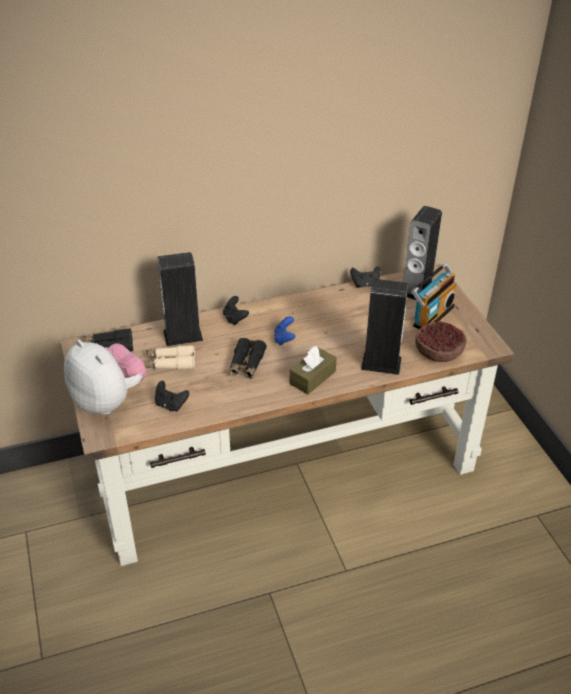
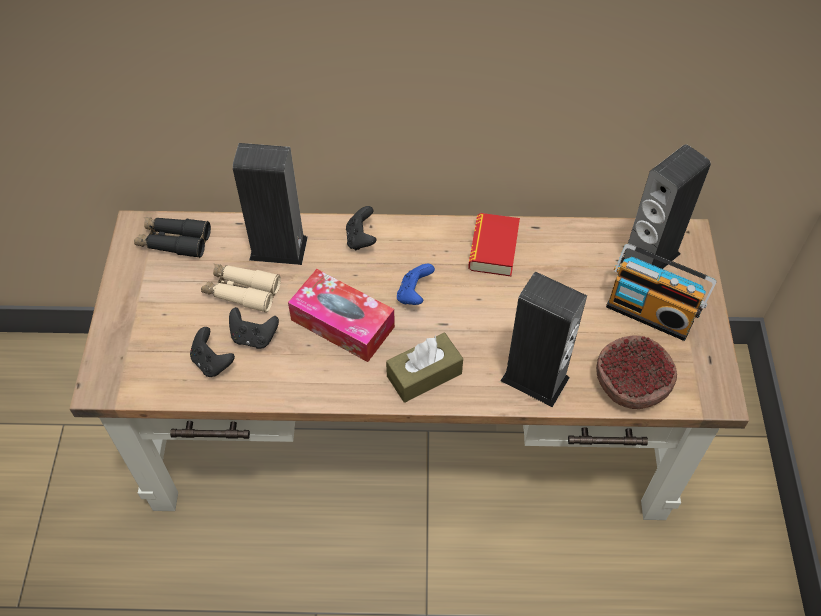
camera: 20 degrees right, 15 degrees up
(109, 400) = (137, 330): plush toy -> none
(246, 364) = (342, 323): black binoculars -> tissue box
(321, 305) = (493, 249): none -> book
(365, 284) = (575, 227): black game controller -> black game controller (254, 337)
(431, 315) = (650, 312): radio -> radio turned 60 degrees clockwise

